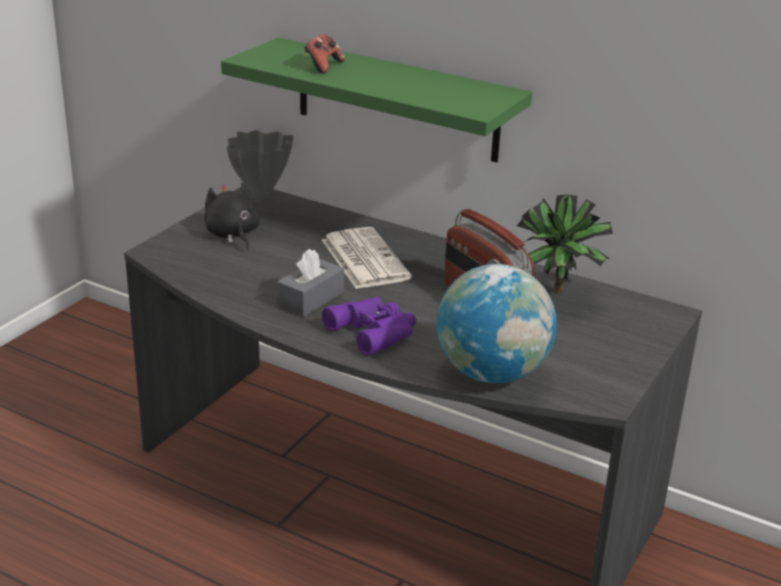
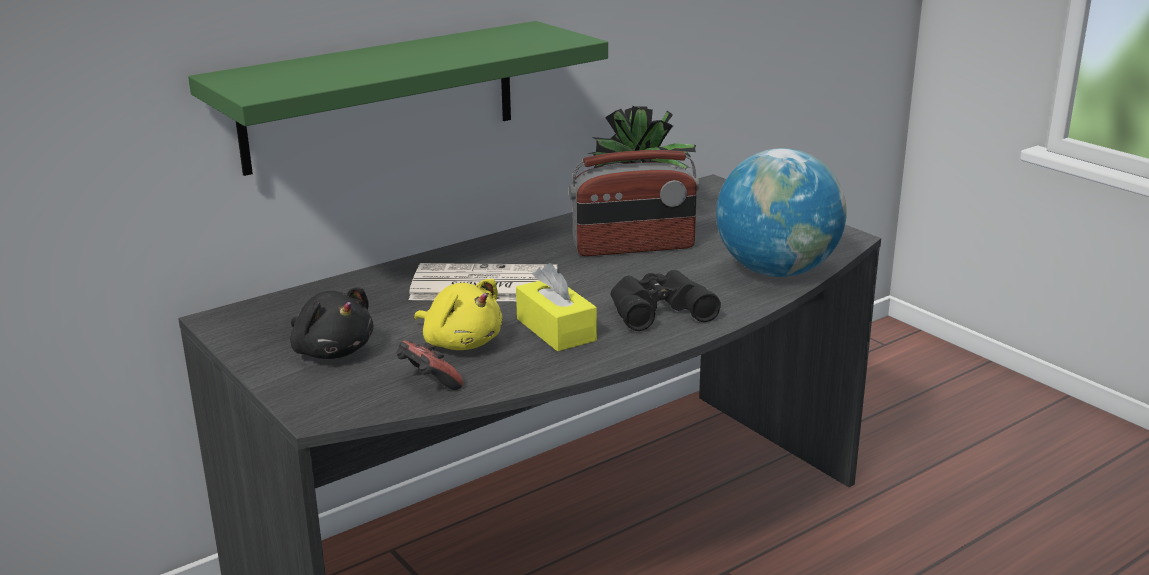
camera: 65 degrees left, 5 degrees down
(232, 234) = (332, 351): black plush toy -> black plush toy turned 135 degrees counterclockwise
(260, 197) = (239, 317): grey vase -> none
(269, 271) = (460, 342): none -> yellow plush toy
(311, 299) = (556, 330): grey tissue box -> yellow tissue box
(323, 66) = (346, 69): game controller -> game controller (428, 383)
(375, 331) = (657, 308): purple binoculars -> black binoculars

